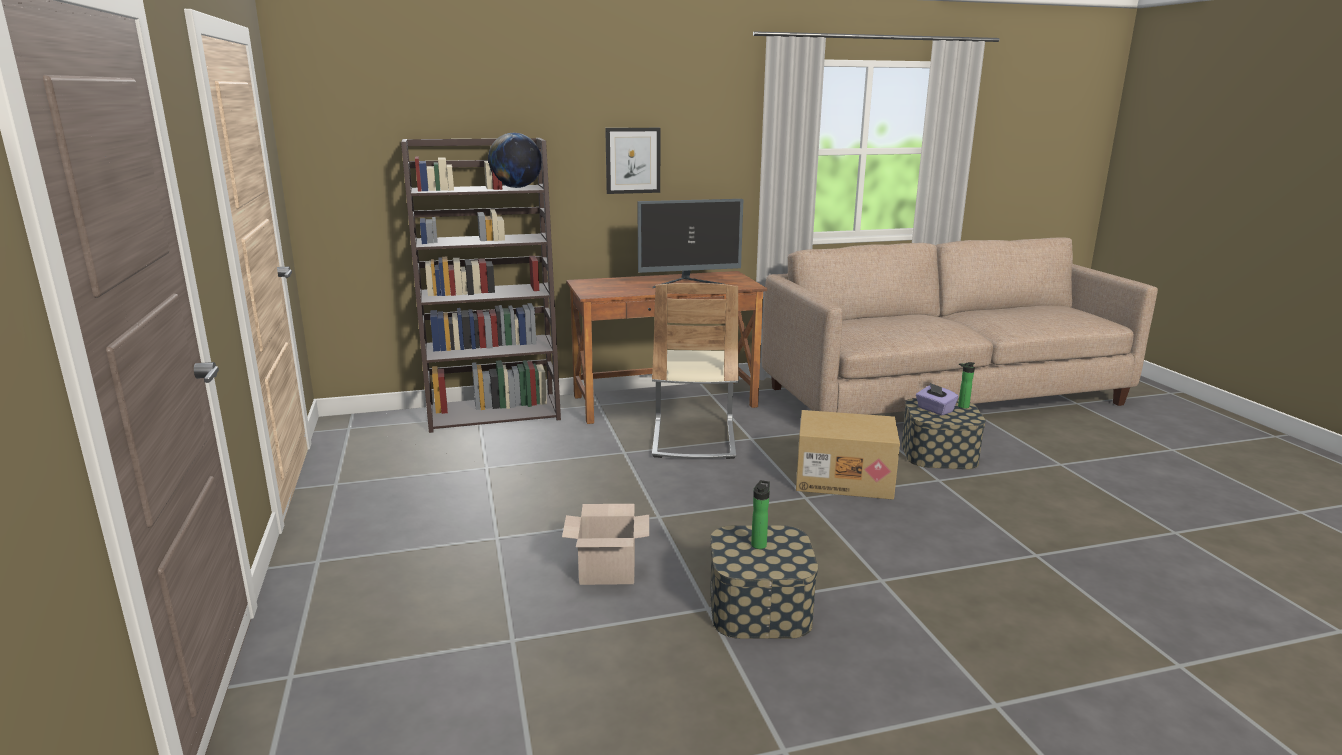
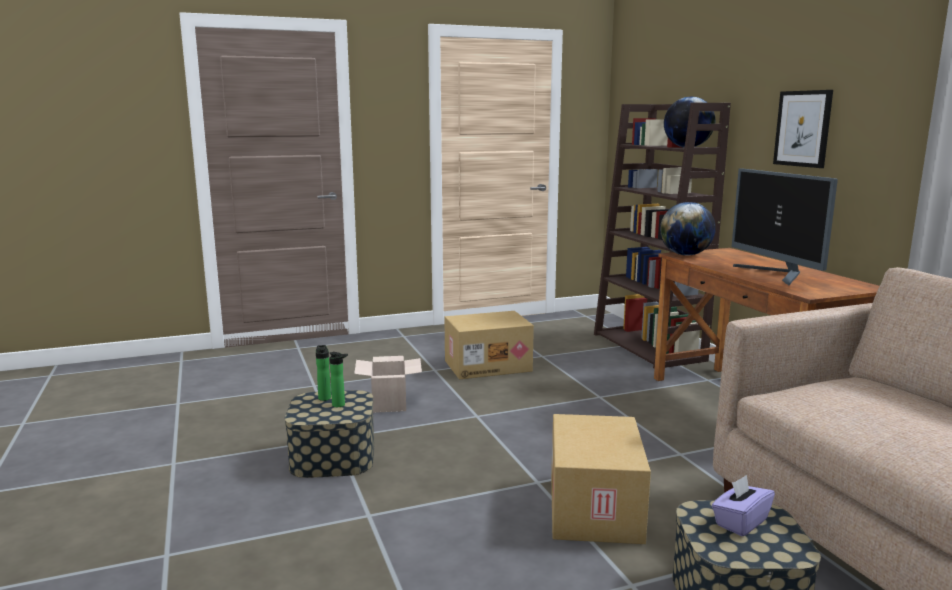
camera: 85 degrees right, 5 degrees down
(501, 501) = (488, 365): none -> cardboard box
(595, 293) = (685, 255): none -> globe
(693, 439) = (654, 424): beige chair -> none
(961, 406) = (781, 551): bottle -> bottle (324, 397)

